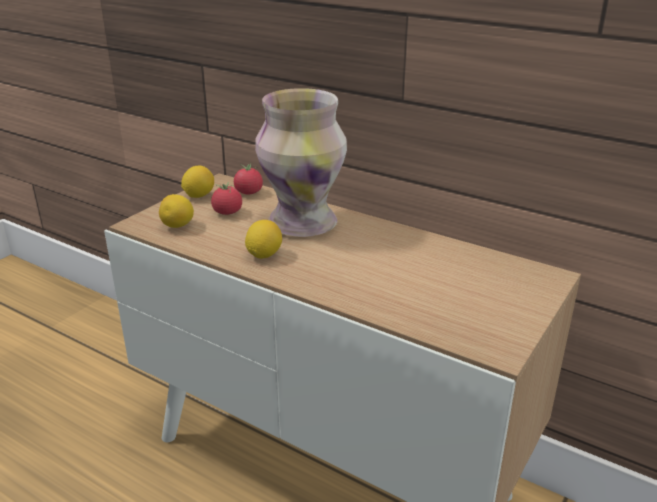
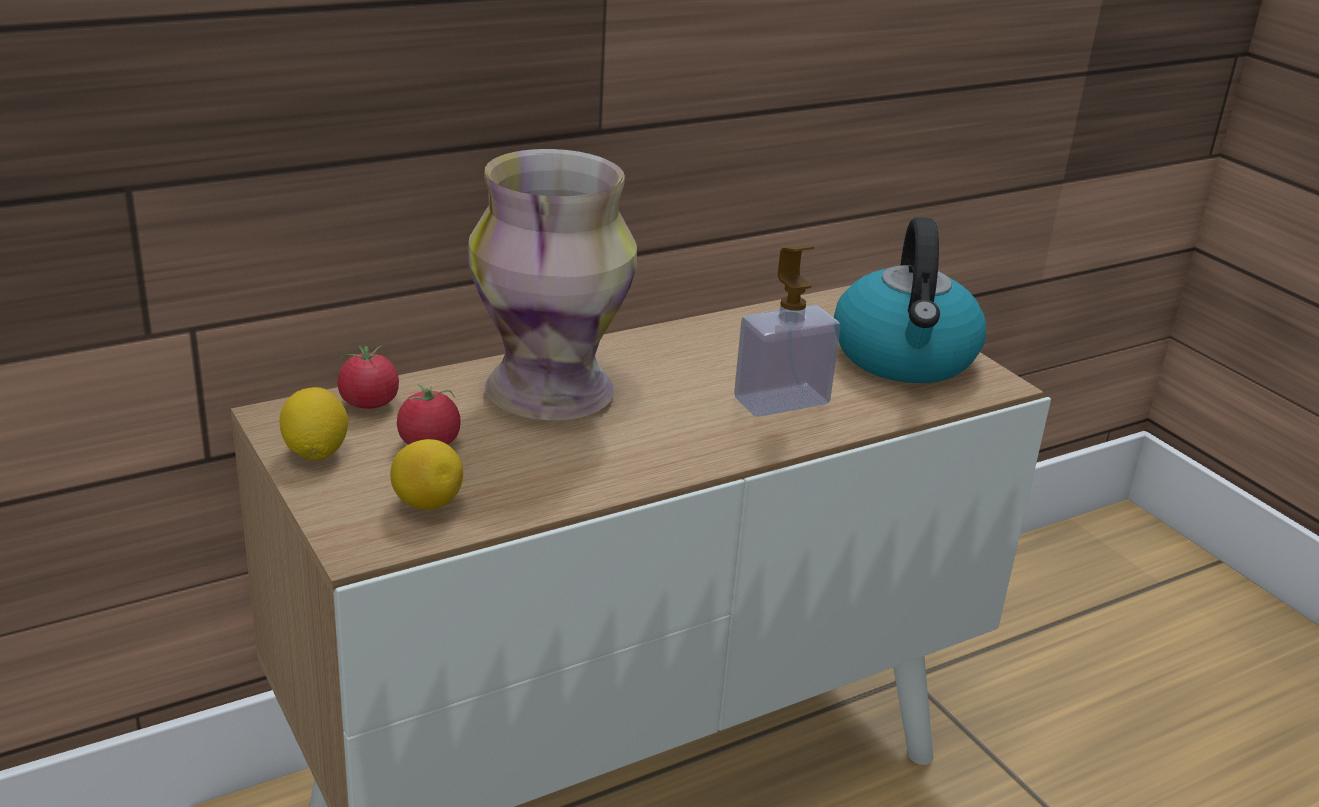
camera: 65 degrees left, 0 degrees up
(264, 255) = (625, 454): lemon -> none
(371, 281) = (781, 401): none -> soap dispenser
(485, 309) = (905, 358): none -> kettle

